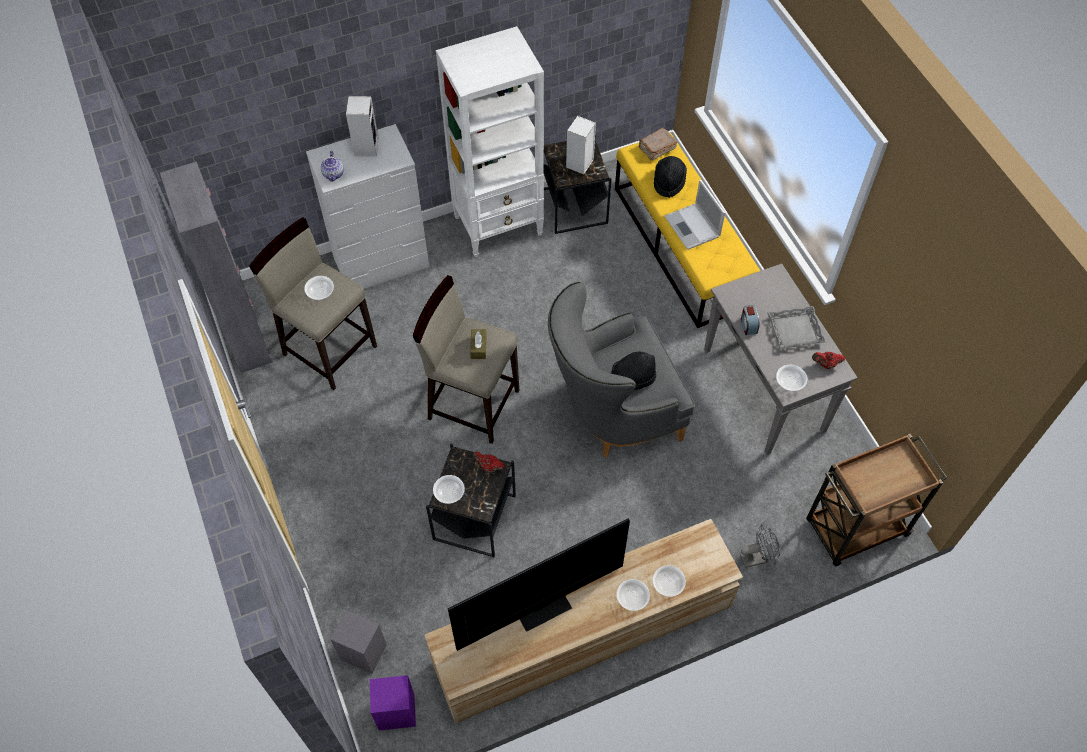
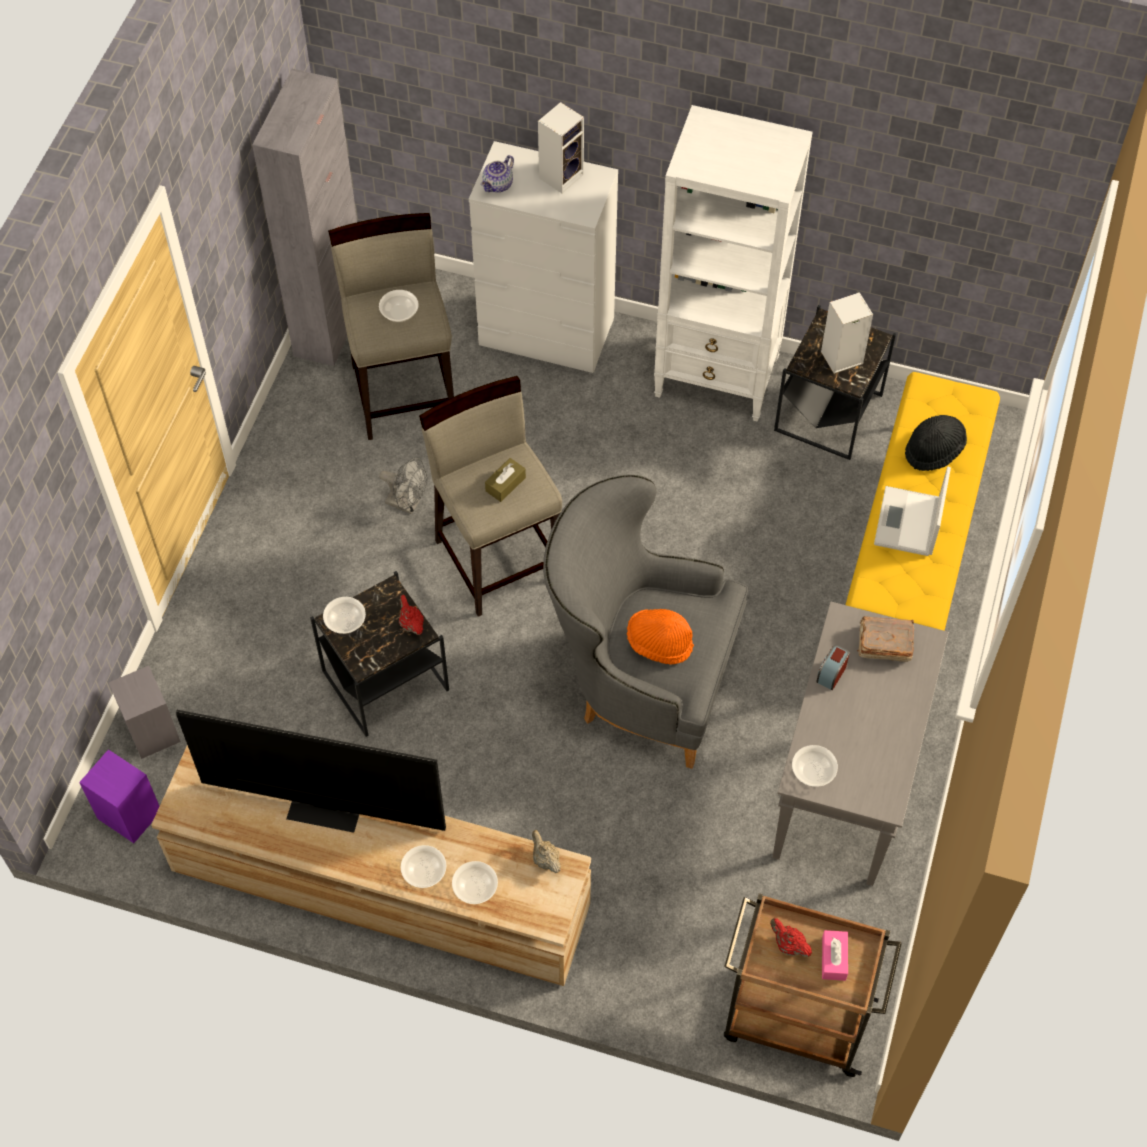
camera: 40 degrees right, 0 degrees up
(633, 378) = (659, 643): black hat -> orange hat
(656, 149) = (958, 401): brown book -> brown book (883, 644)
(689, 539) = (545, 859): none -> beige teapot
(757, 558) = (647, 960): grey fan -> grey fan (407, 504)
(795, 330) = (882, 719): grey tray -> none
(826, 364) = (878, 783): red teapot -> red teapot (788, 945)
(895, 470) = (833, 958): none -> pink tissue box

